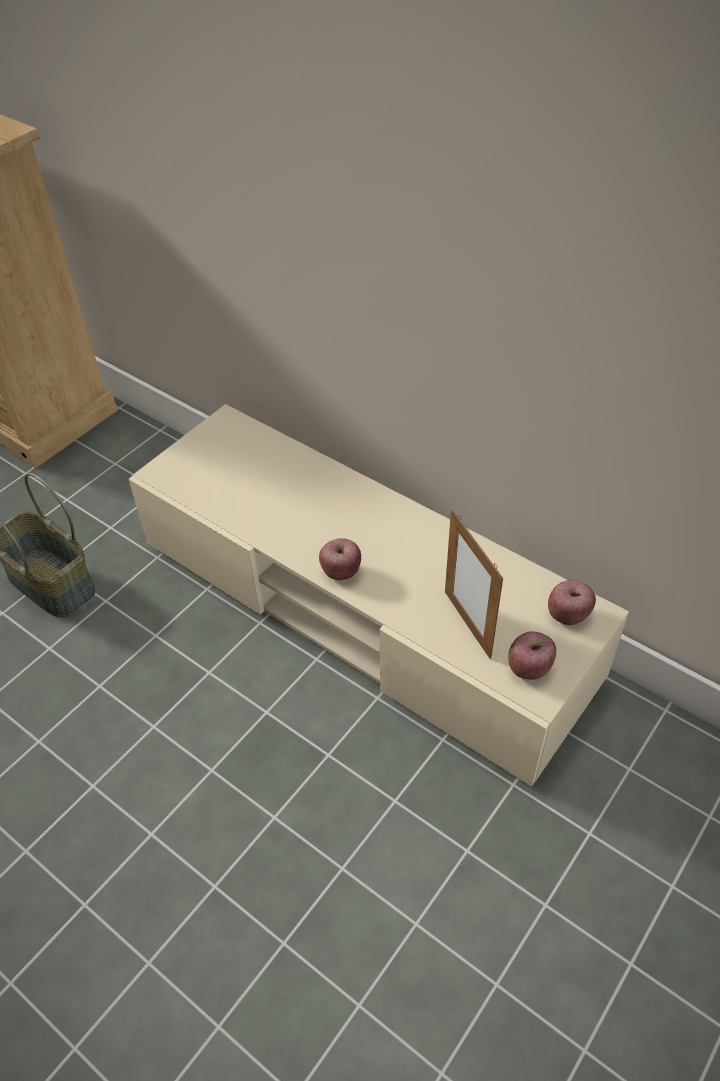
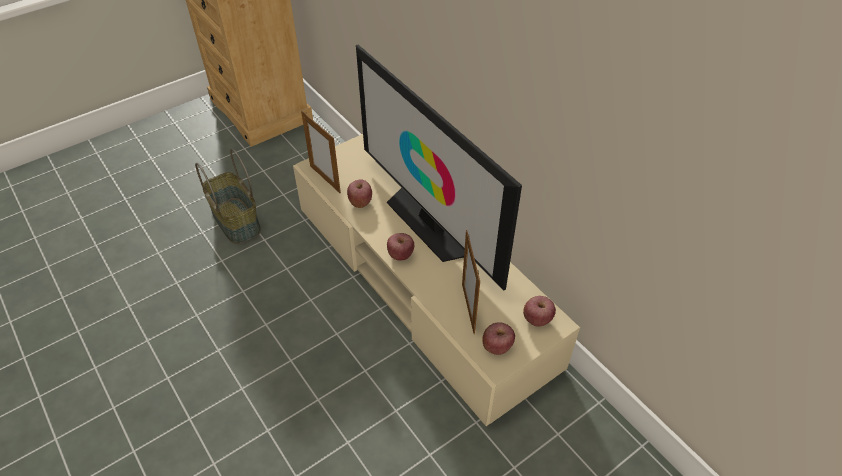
camera: 15 degrees right, 0 degrees up
(186, 488) = (325, 179): none -> picture frame
(252, 509) = (360, 202): none -> apple
(366, 515) = (431, 222): none -> television

